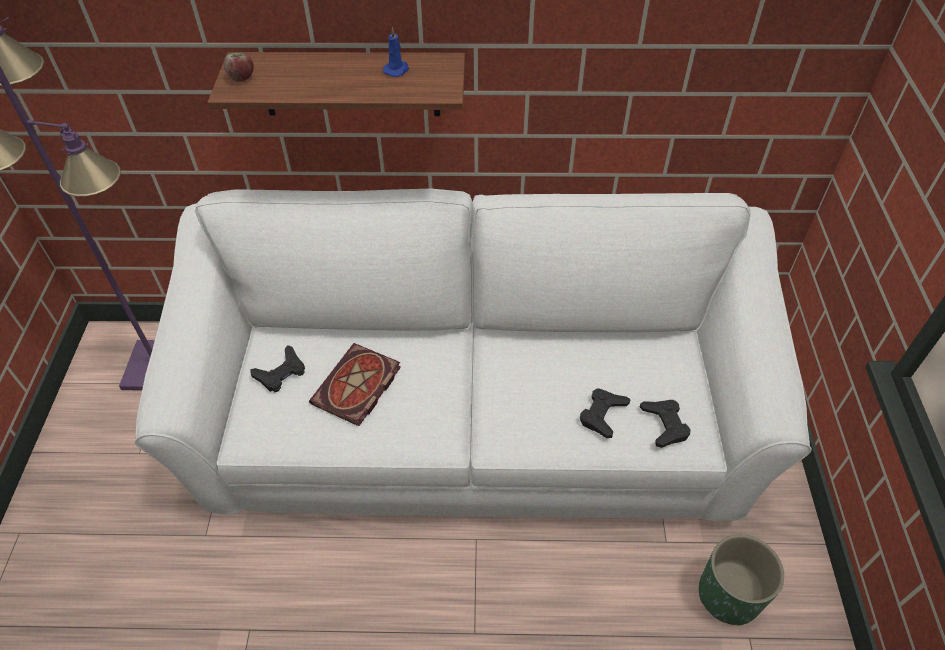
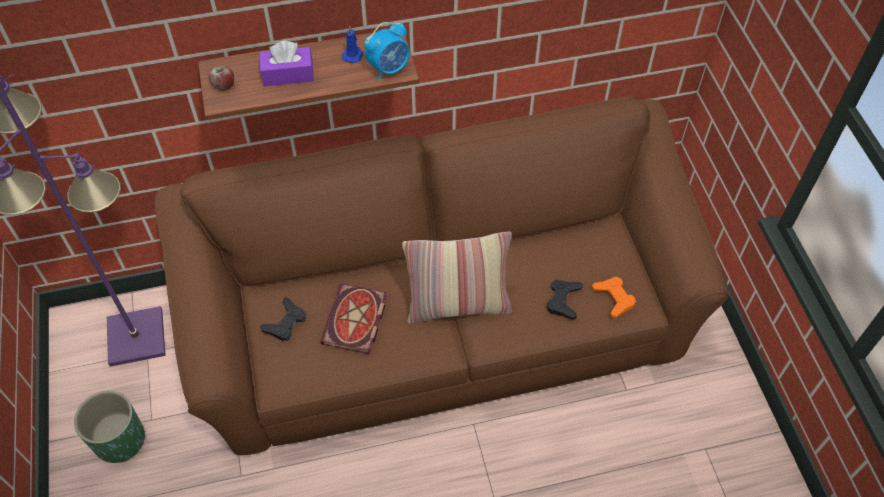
camera: 15 degrees left, 5 degrees up
(316, 77) = (288, 74): none -> purple tissue box
(432, 88) = (389, 68): none -> alarm clock
(474, 420) = (442, 323): white sofa -> brown sofa
(477, 394) = (458, 305): none -> pillow
(664, 425) = (613, 298): black game controller -> orange game controller
(729, 595) = (683, 420): green planter -> green planter (120, 440)

